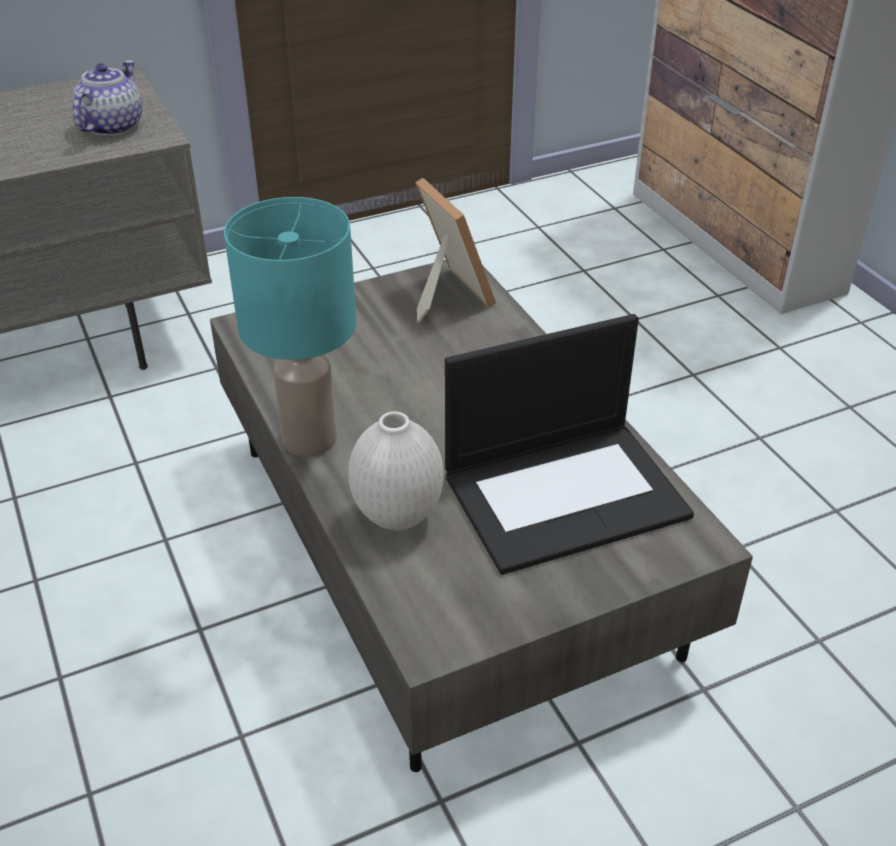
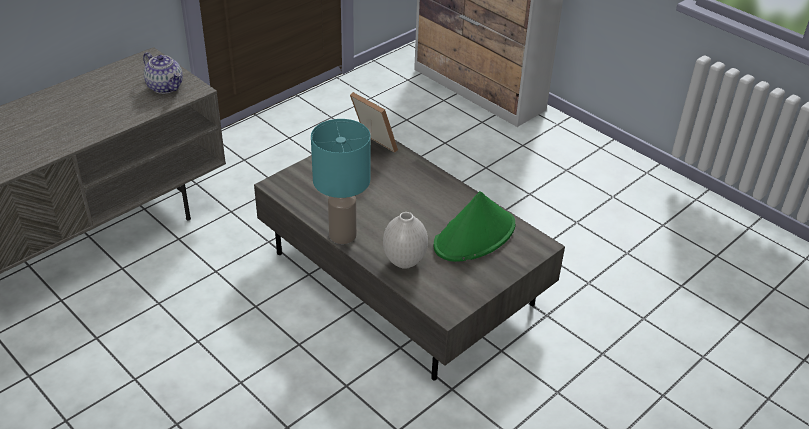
camera: 20 degrees left, 0 degrees up
(112, 126) = (166, 87): teapot -> teapot turned 135 degrees clockwise
(566, 493) = (475, 236): laptop -> green hat

